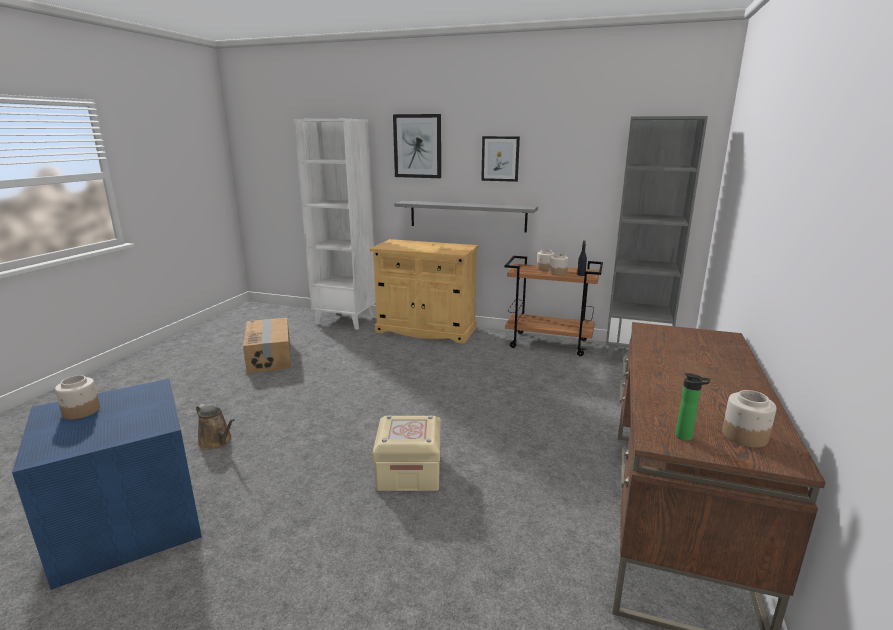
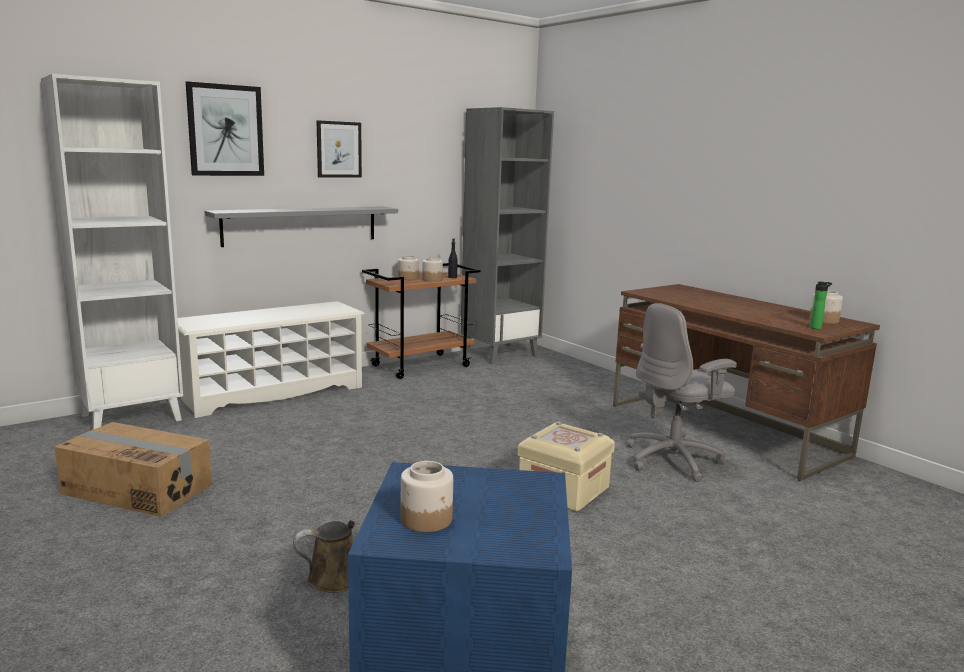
camera: 55 degrees left, 5 degrees down
(426, 330) = (273, 393): beige cabinet -> white shoe rack
(542, 508) = (674, 460): none -> grey office chair

